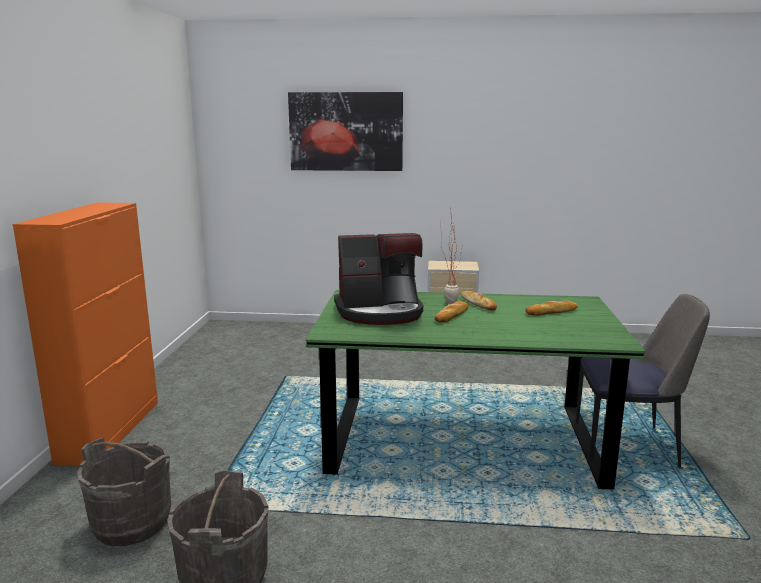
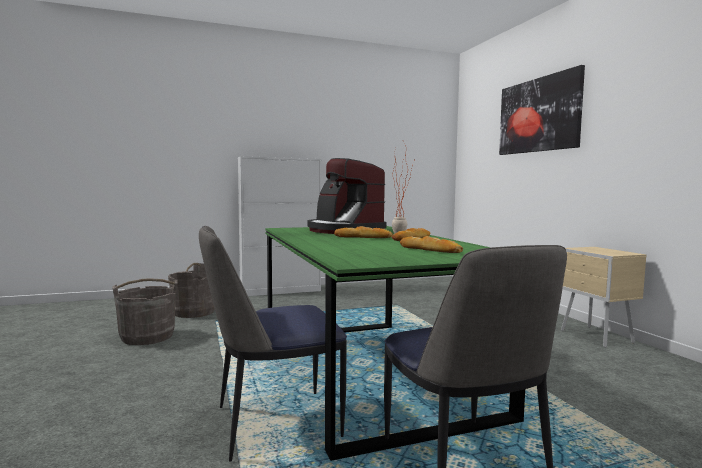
camera: 65 degrees right, 10 degrees down
(111, 430) = (281, 291): orange cabinet -> white cabinet
(548, 505) = (273, 423): none -> chair

